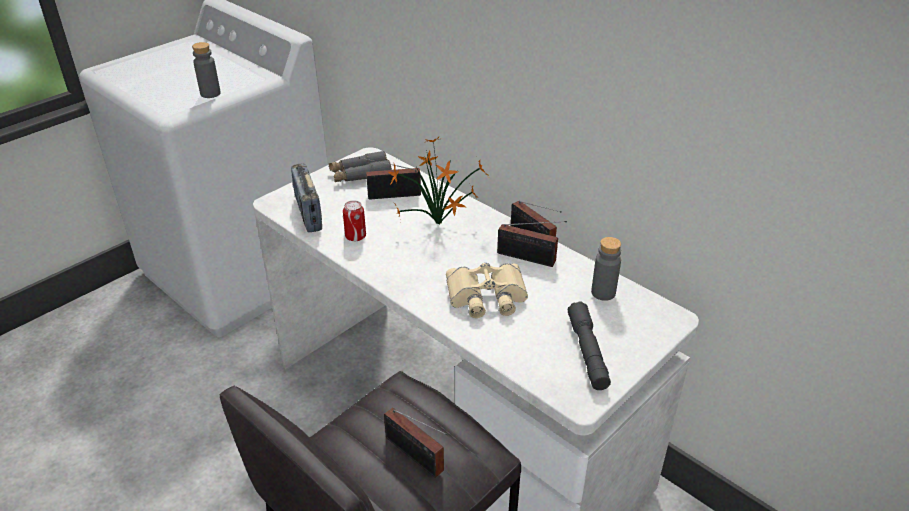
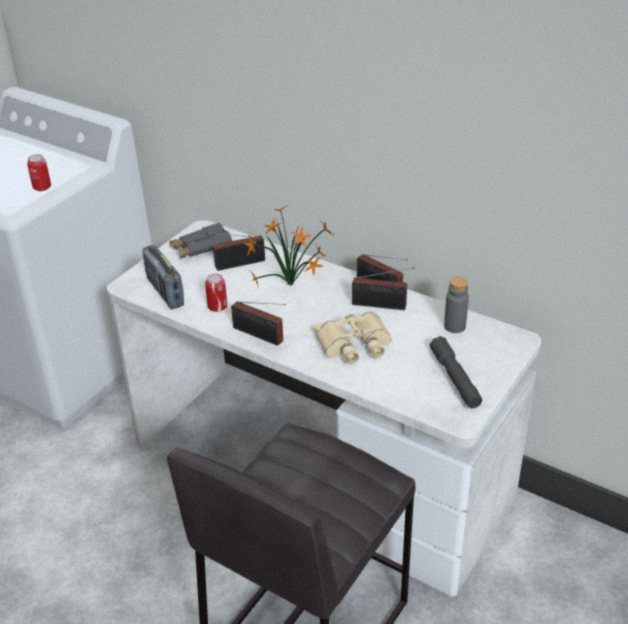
camera: 10 degrees left, 0 degrees up
(210, 93) = (42, 187): grey bottle -> can
(416, 457) = (328, 489): radio -> radio (260, 336)

